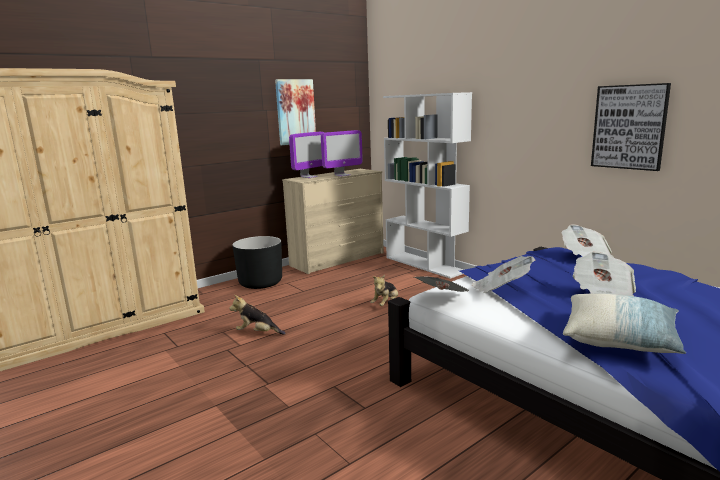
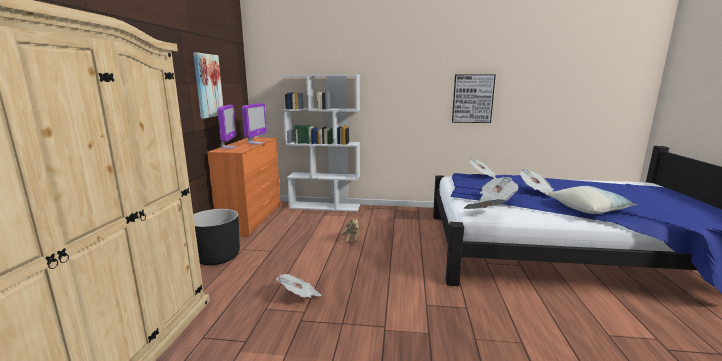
camera: 45 degrees left, 0 degrees up
(257, 333) = (300, 296): plush toy -> newspaper
(338, 260) = (252, 219): beige dresser -> orange dresser

